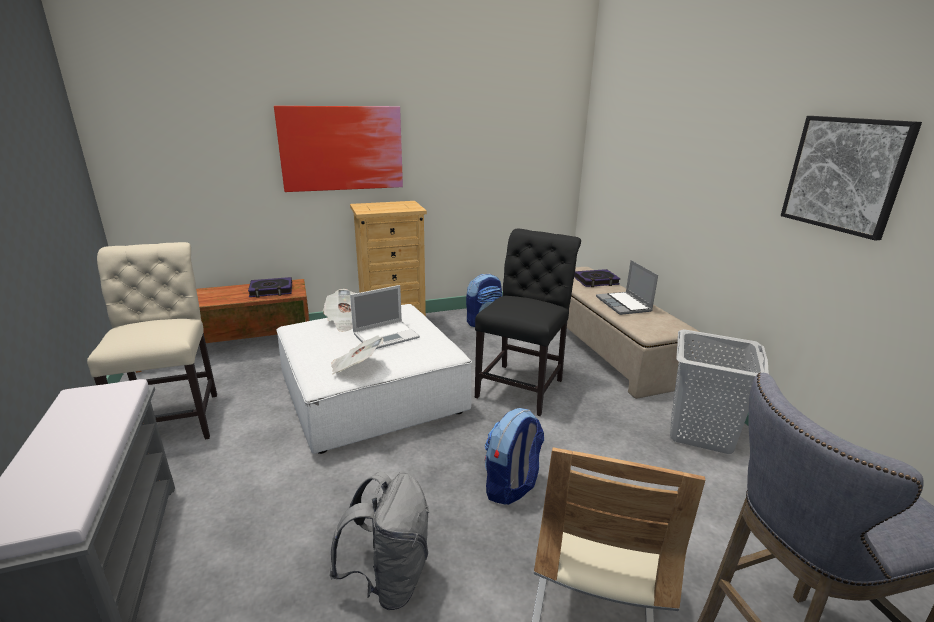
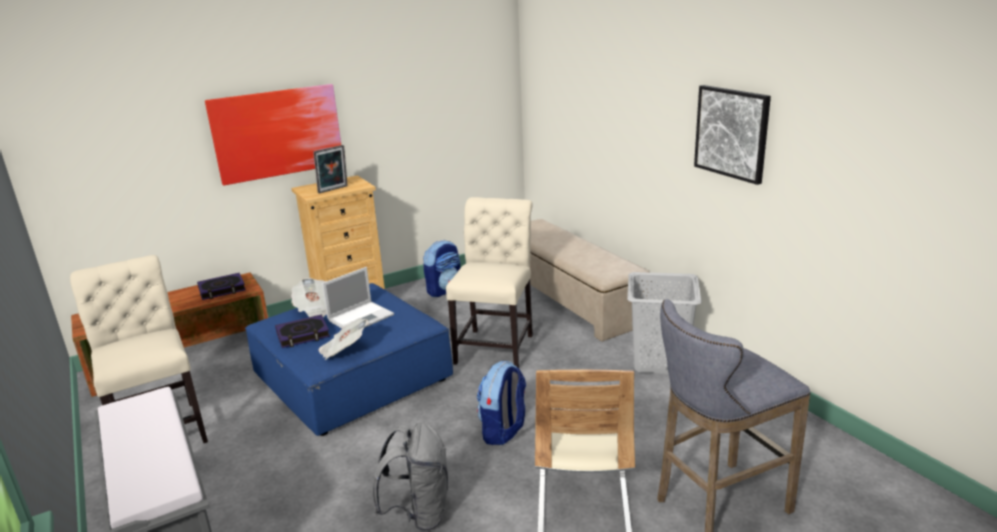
camera: 10 degrees left, 0 degrees up
(372, 394) = (353, 377): white ottoman -> blue ottoman
(387, 209) = (333, 190): none -> picture frame
(523, 386) = (497, 346): black chair -> beige chair
(596, 281) = (551, 234): book -> book (303, 335)
(624, 304) = (581, 255): laptop -> none

